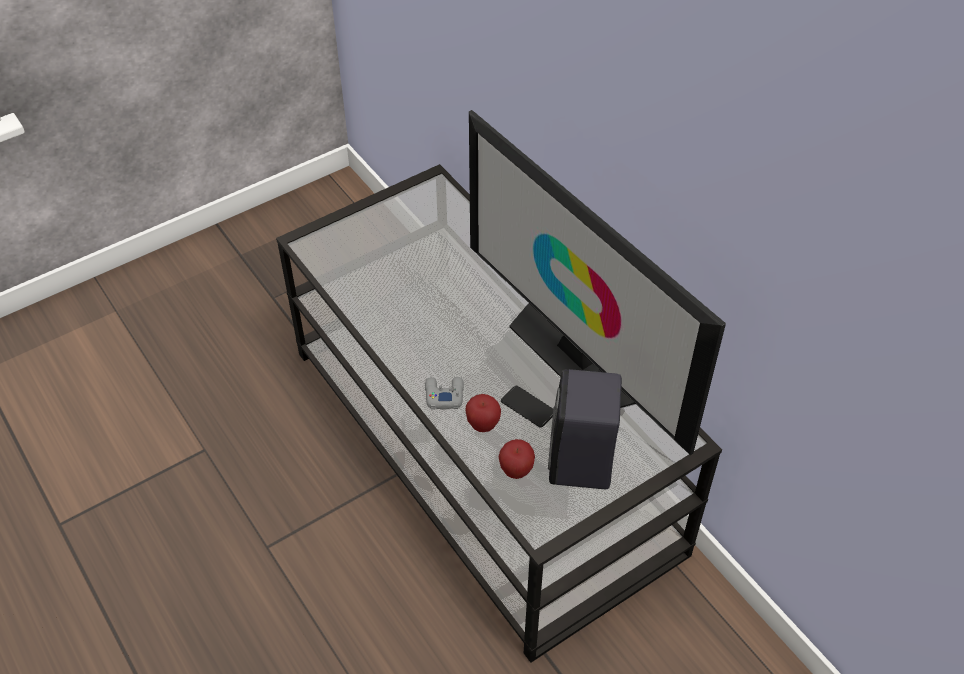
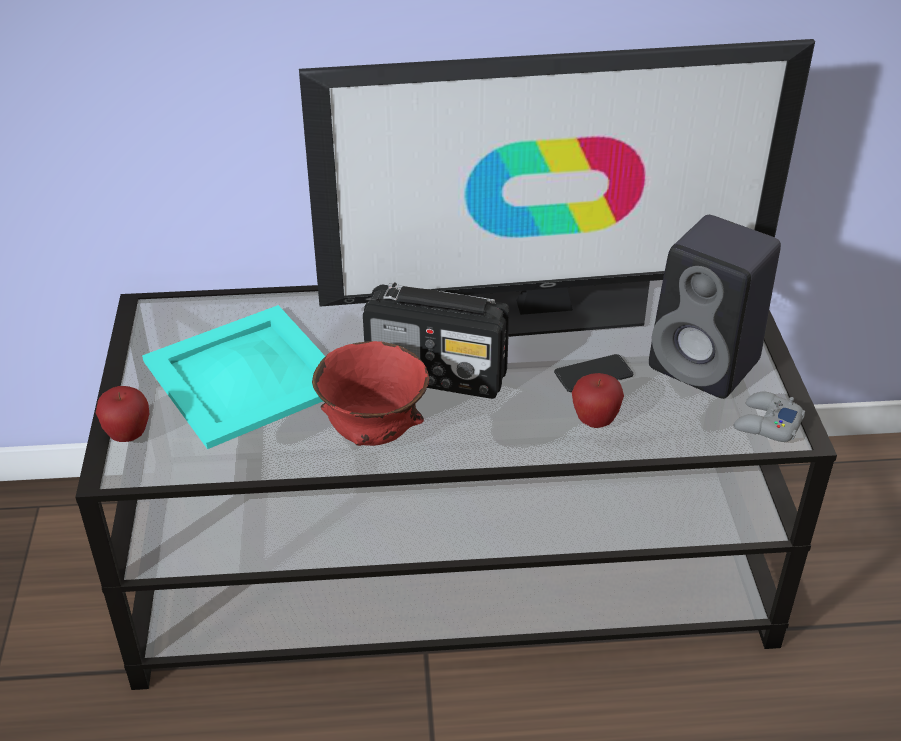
camera: 60 degrees left, 10 degrees down
(400, 329) = (375, 434): none -> red bowl
(411, 250) = (246, 374): none -> turquoise tray
(444, 395) = (523, 435): grey game controller -> grey game controller (766, 424)
(472, 333) = (438, 375): none -> radio
(516, 471) = (685, 420): apple -> apple (128, 435)

